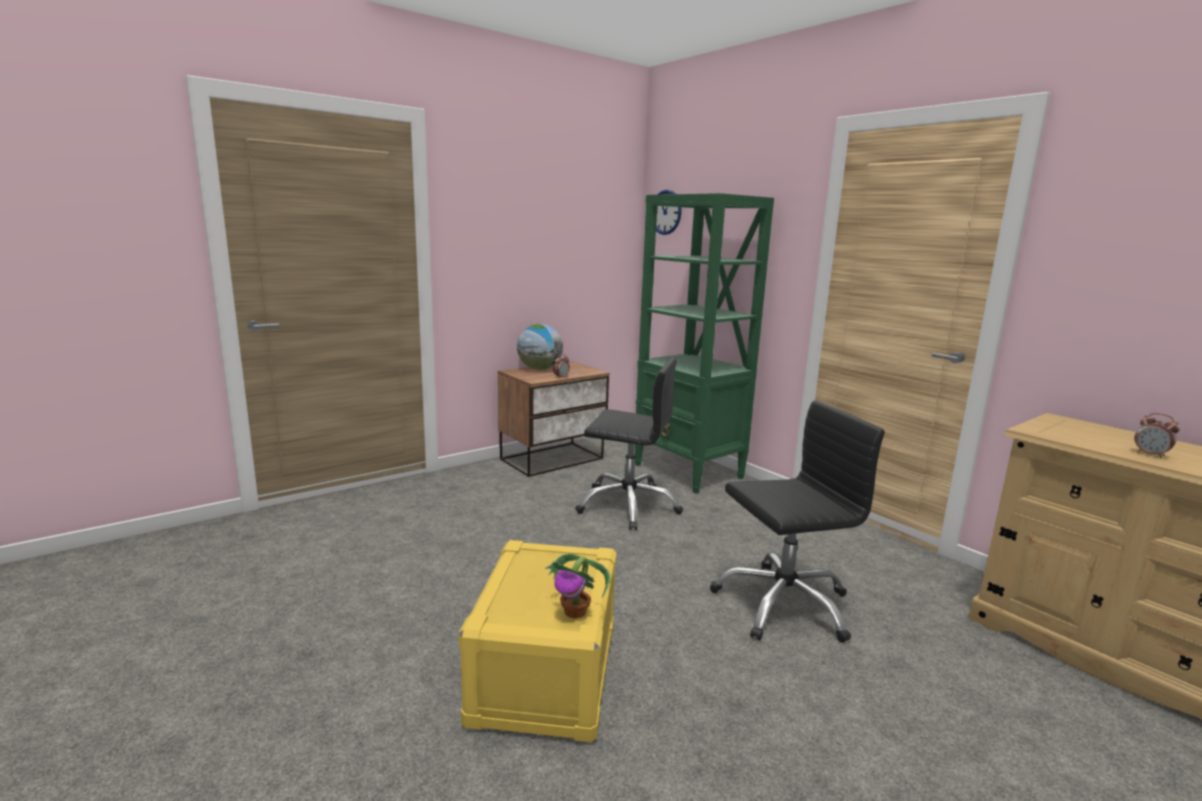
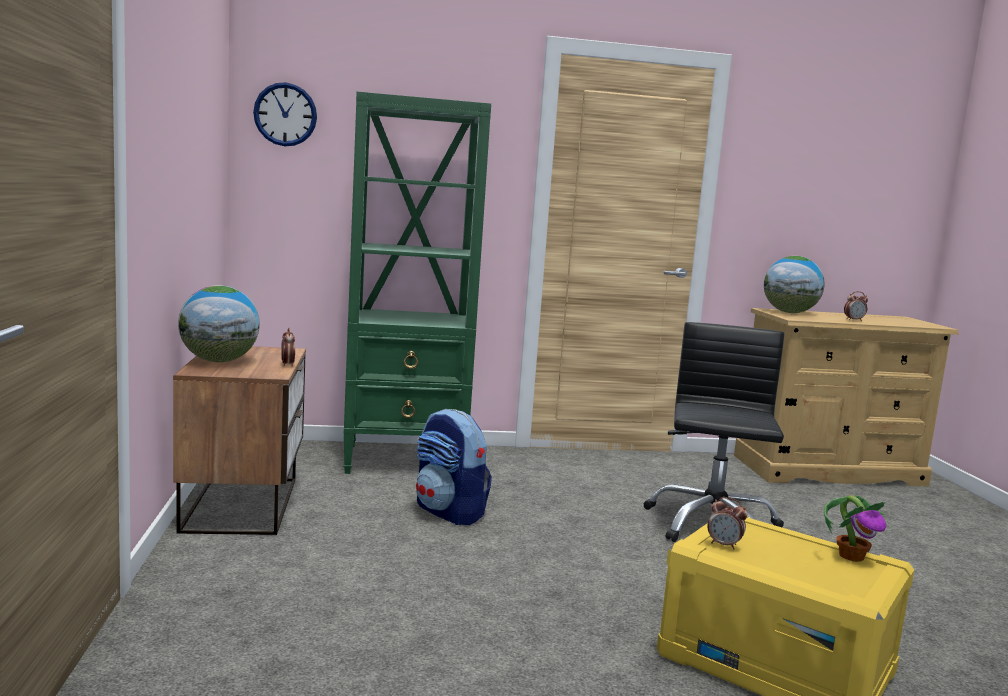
camera: 60 degrees left, 5 degrees down
(532, 557) = (724, 545): none -> alarm clock
(628, 505) = (450, 512): black office chair -> backpack
(1077, 427) = (789, 312): none -> globe

